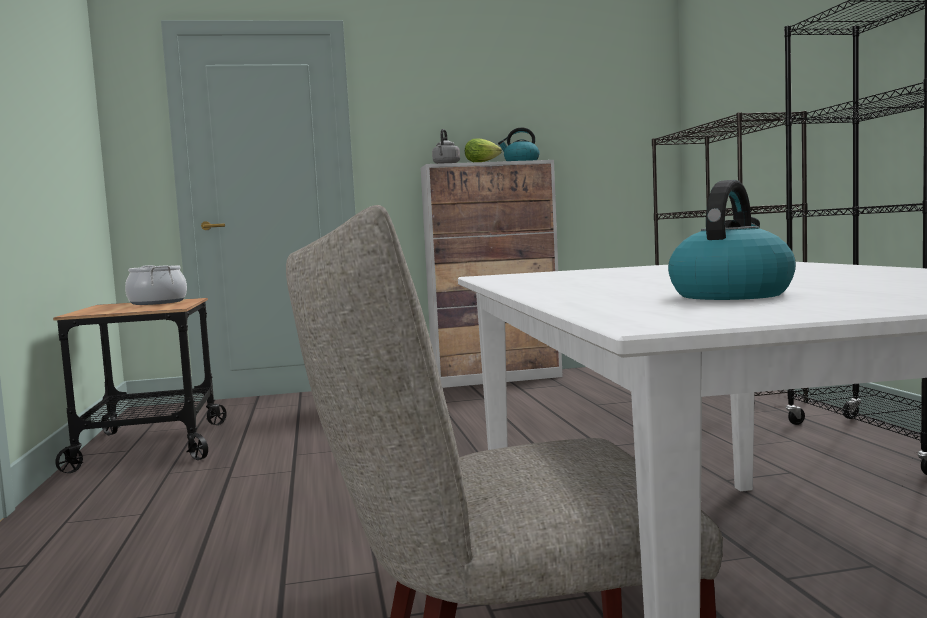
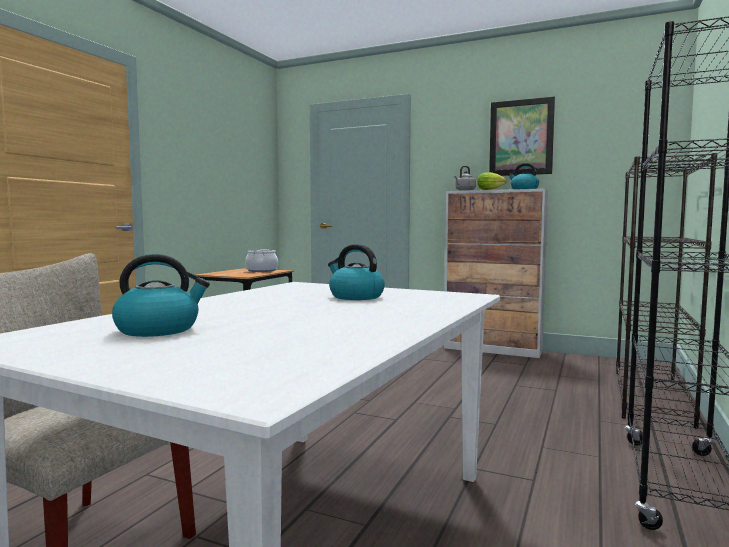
camera: 35 degrees right, 0 degrees up
(504, 94) = (521, 137): none -> picture
(656, 271) = (355, 297): none -> kettle

